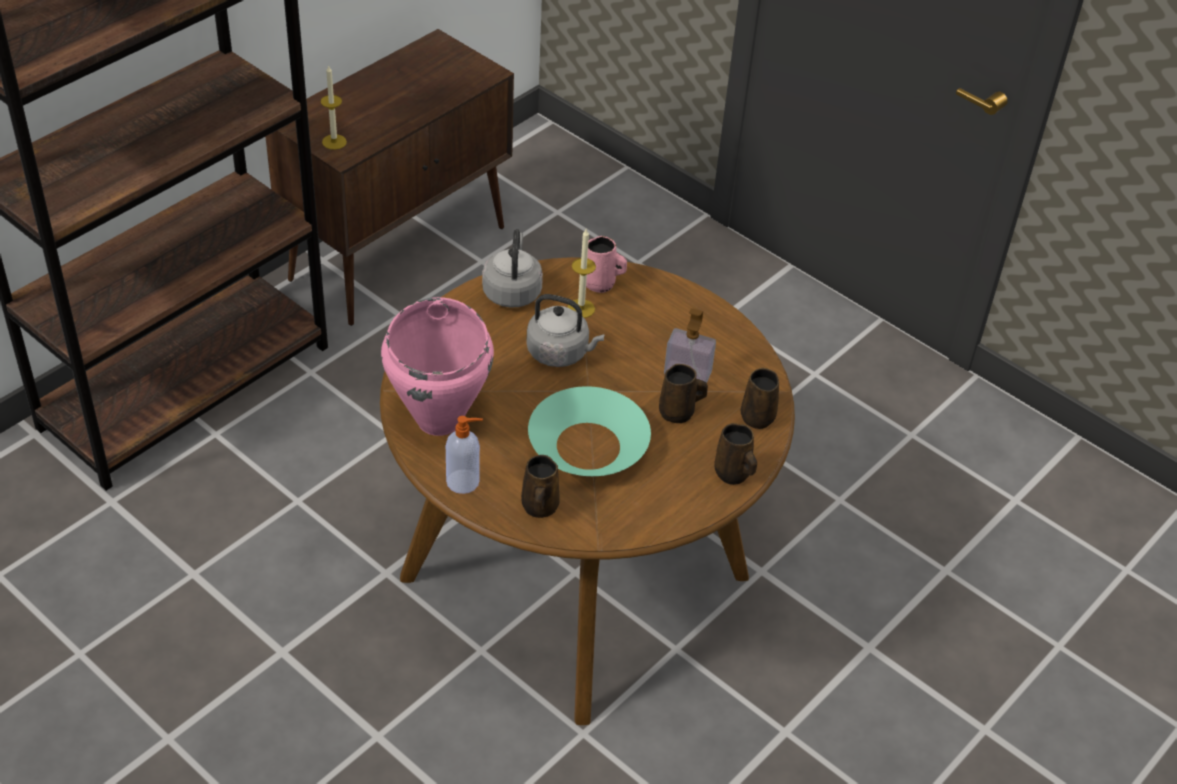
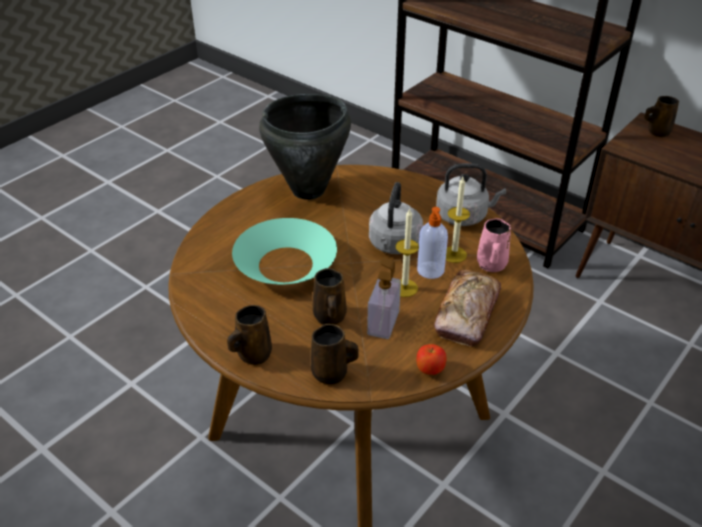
camera: 90 degrees right, 5 degrees down
(334, 142) = (636, 142): candle -> candle (404, 288)
(440, 419) = (309, 190): pink cooking pot -> black cooking pot
(464, 481) = (245, 205): soap dispenser -> soap dispenser (430, 271)
(539, 507) = (218, 241): brown mug -> brown mug (657, 132)
(675, 312) = (467, 314): none -> bread
(751, 348) = (429, 370): none -> apple

